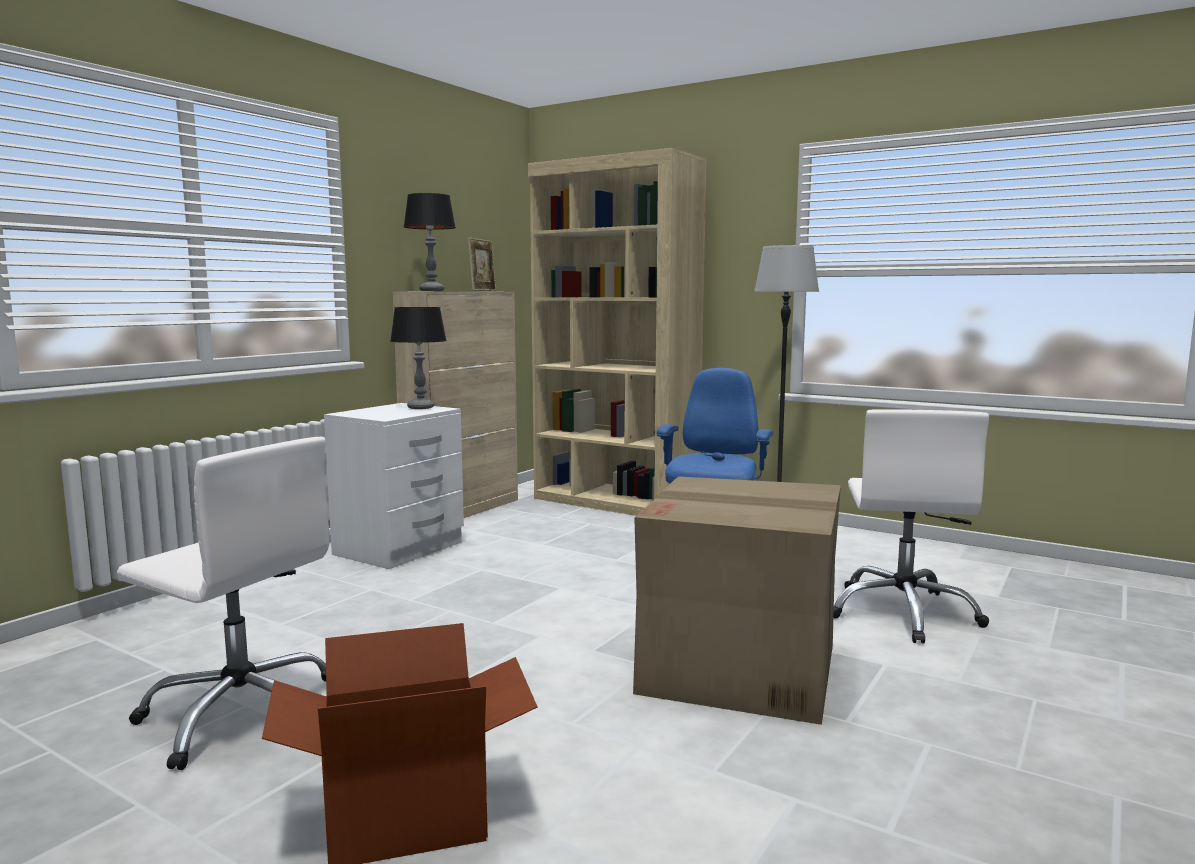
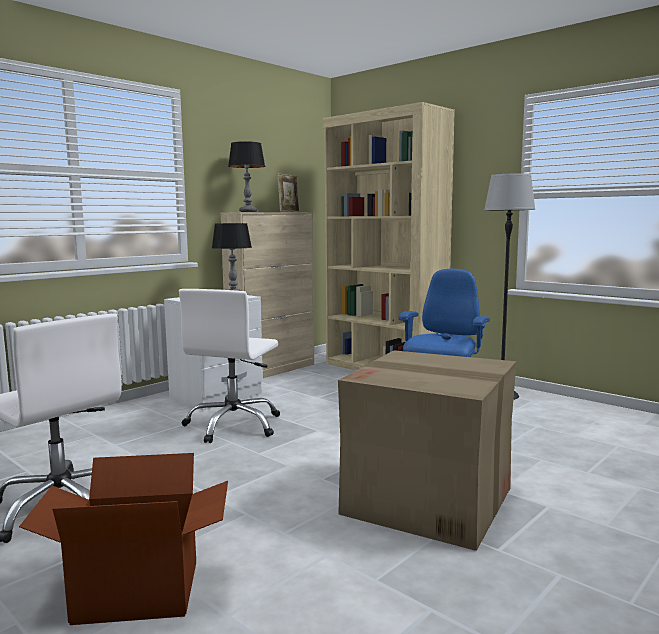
camera: 10 degrees right, 0 degrees up
(903, 613) = (580, 465): white office chair -> white office chair (234, 425)

